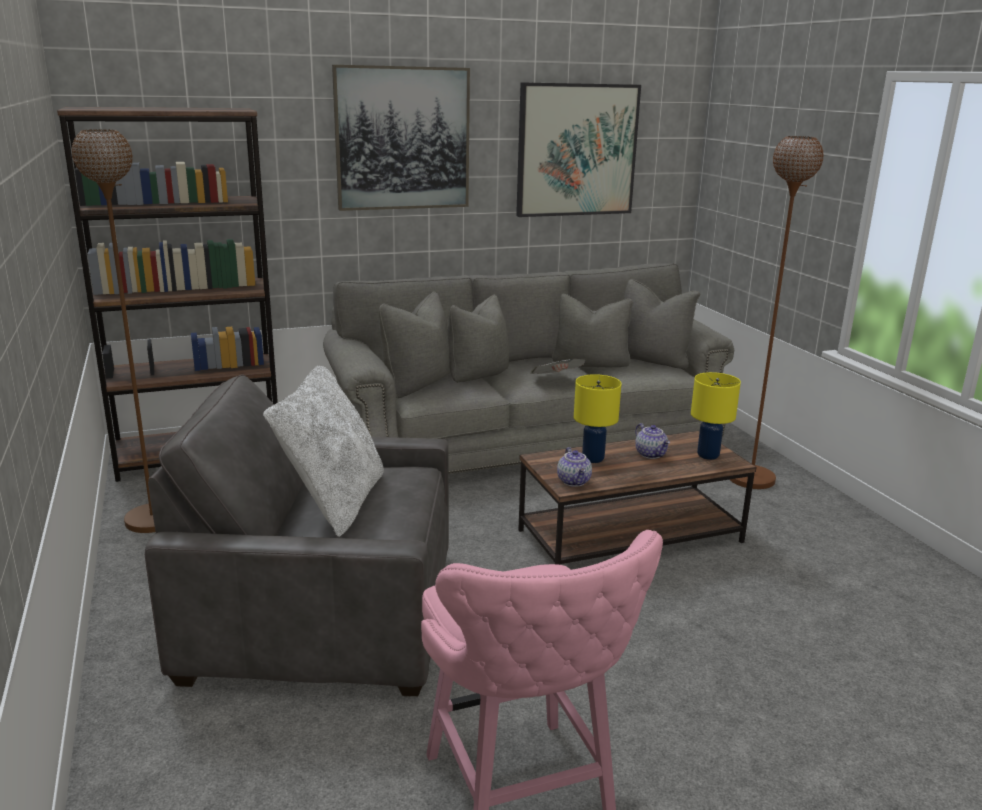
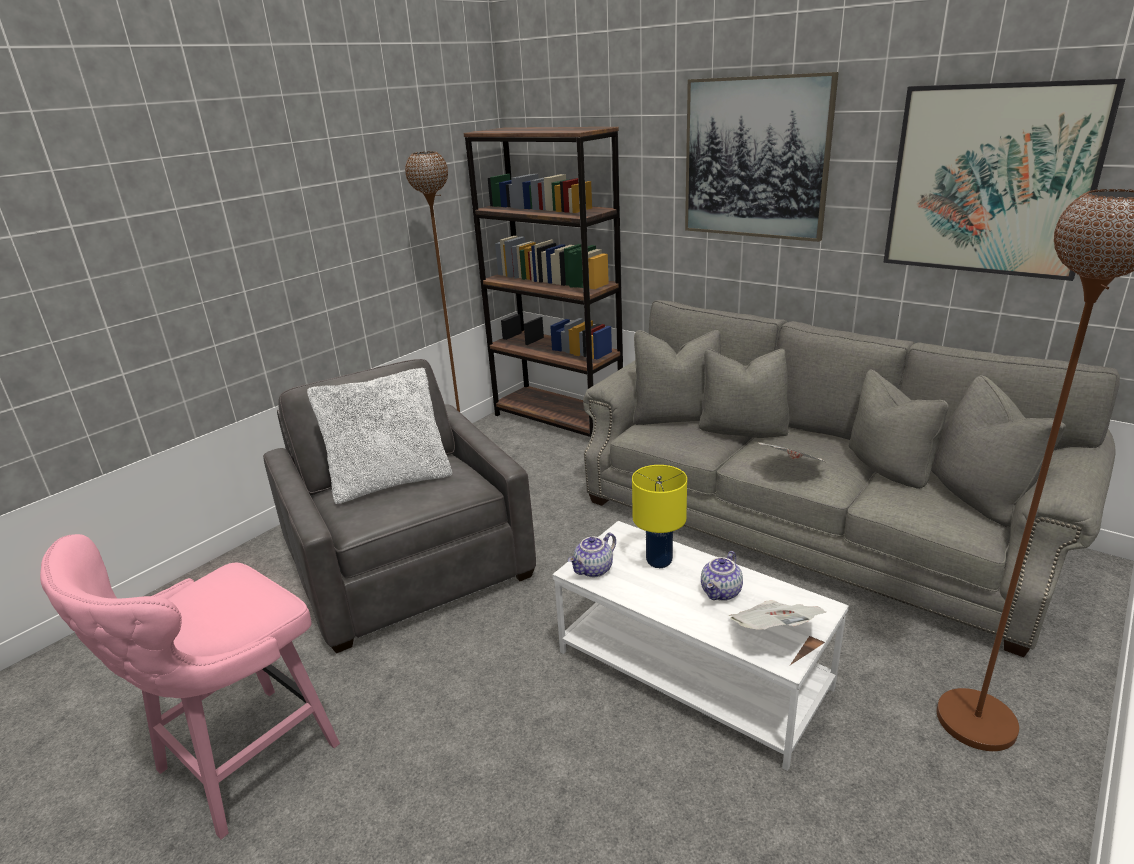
camera: 60 degrees right, 5 degrees up
(630, 535) = (693, 669): brown coffee table -> white coffee table
(706, 456) = (773, 633): yellow table lamp -> newspaper

